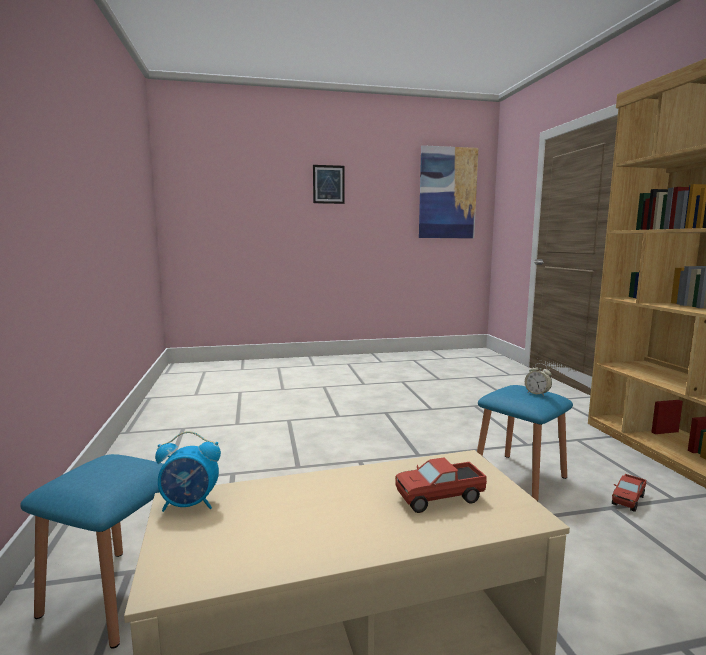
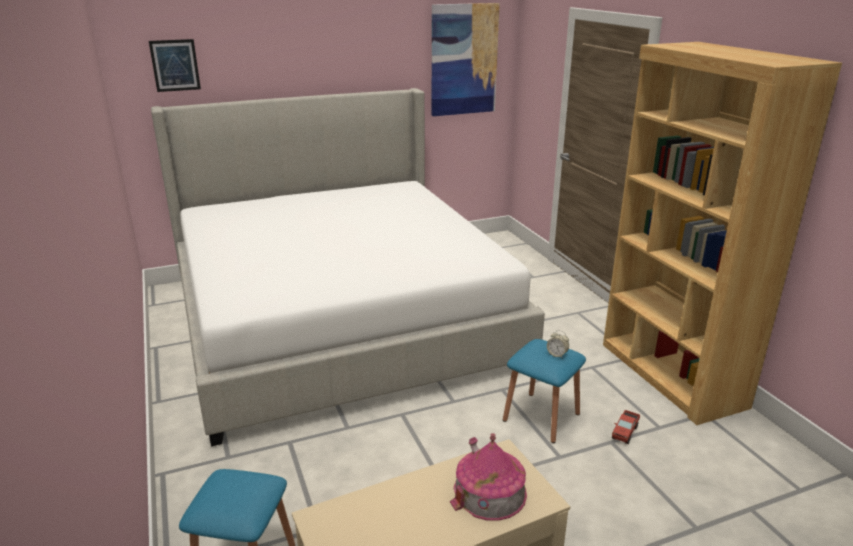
camera: 10 degrees left, 15 degrees up
(190, 505) = (323, 520): alarm clock -> none
(320, 391) = (340, 320): none -> bed
(328, 184) = (322, 60): picture -> picture (175, 65)
(440, 498) = (489, 492): toy truck -> toy house

